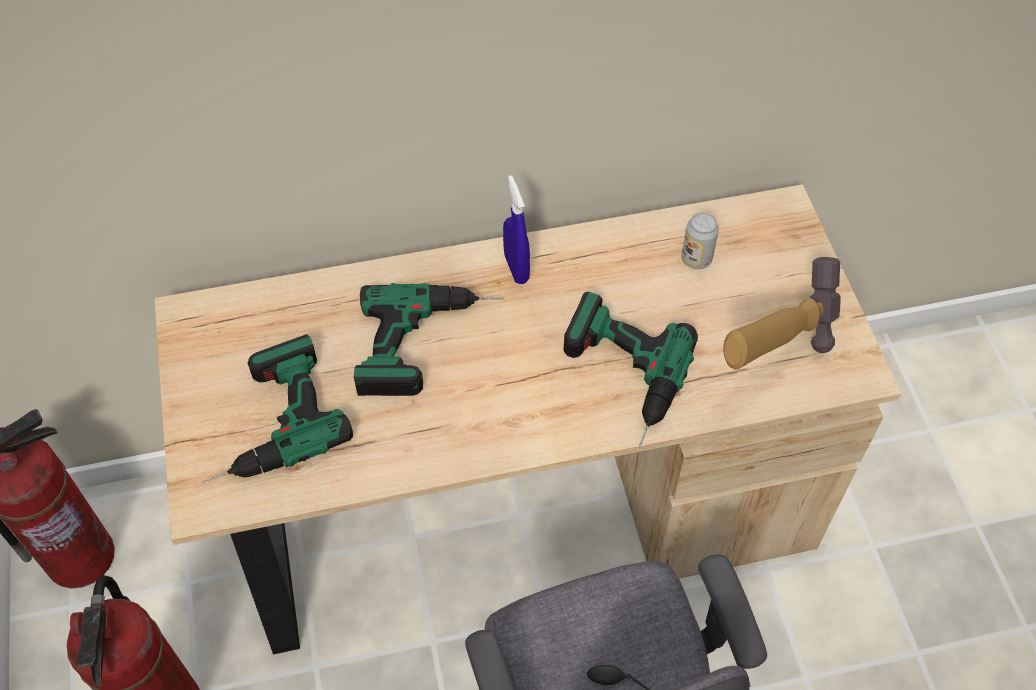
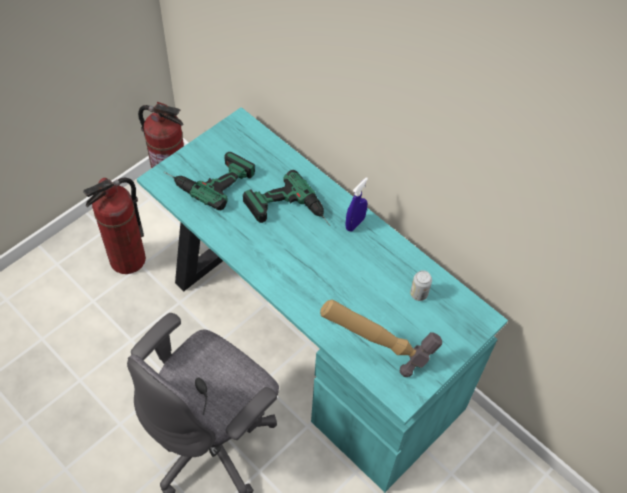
camera: 55 degrees right, 0 degrees up
(517, 510) = (308, 340): beige desk -> turquoise desk
(618, 379) = (322, 294): power drill -> none

